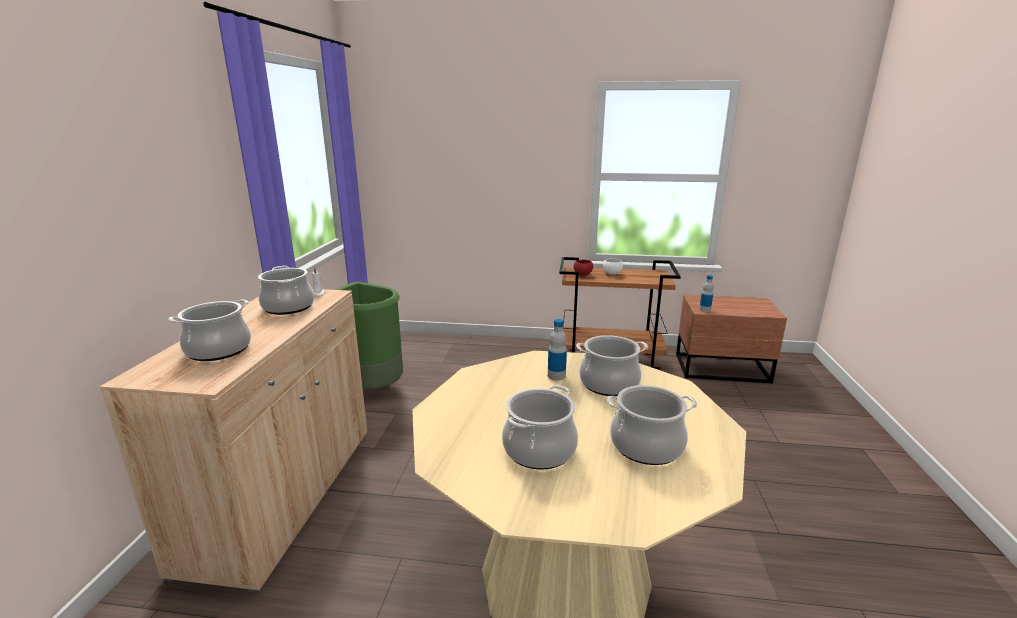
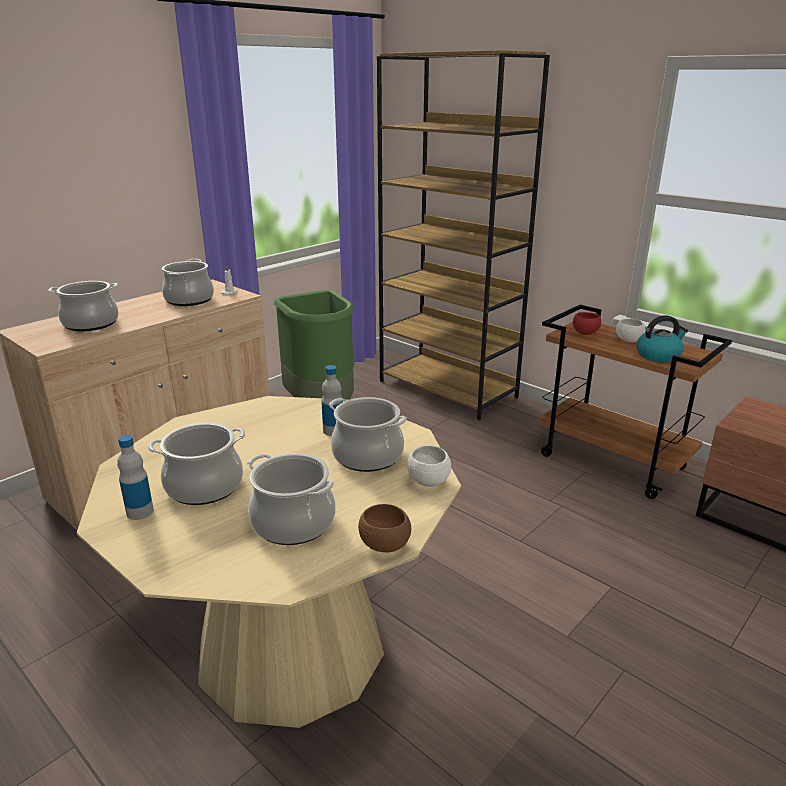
camera: 35 degrees right, 5 degrees up
(456, 346) = (448, 389): none -> brown bookcase
(641, 278) = (658, 355): none -> kettle
(671, 385) = (428, 481): none -> white bowl
(705, 310) = (743, 425): bottle -> bottle (140, 512)
(721, 434) = (385, 545): none -> brown bowl

